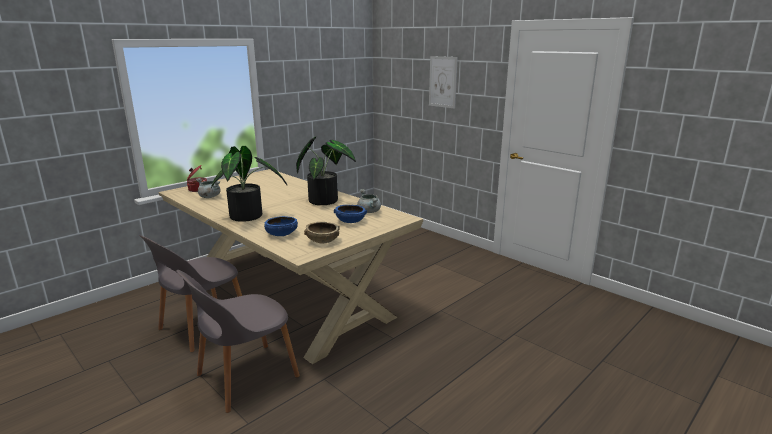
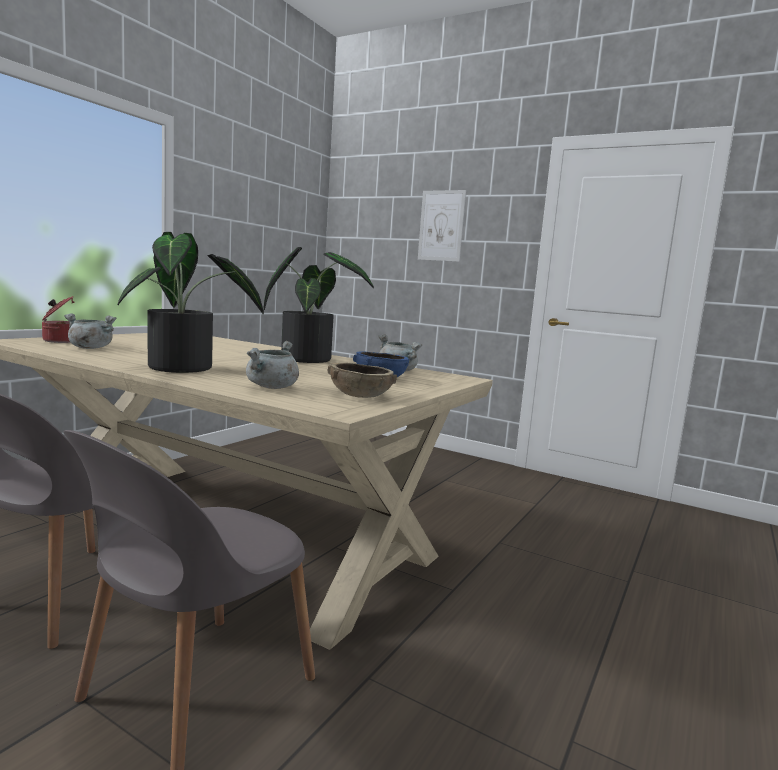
camera: 15 degrees left, 10 degrees down
(282, 234) = (272, 387): blue bowl -> grey cooking pot

